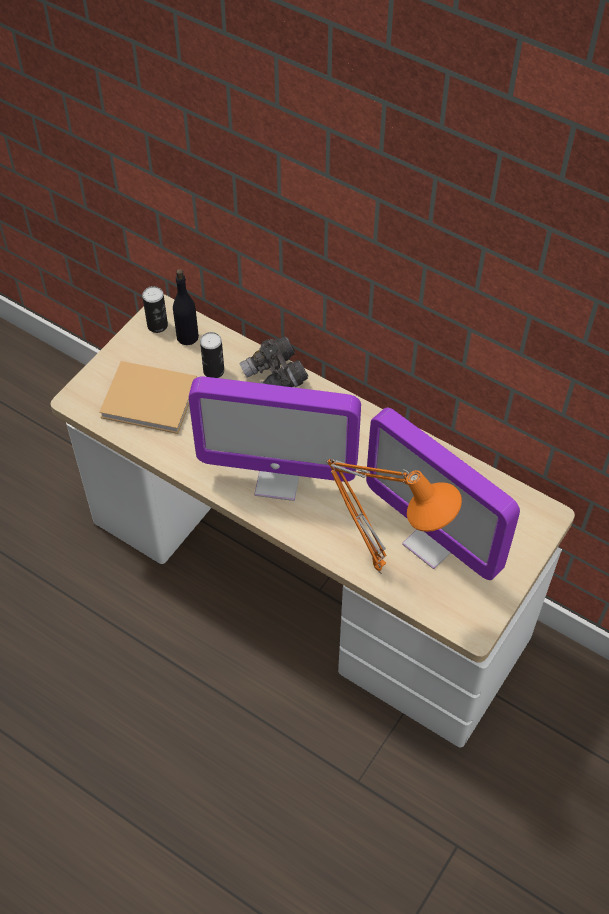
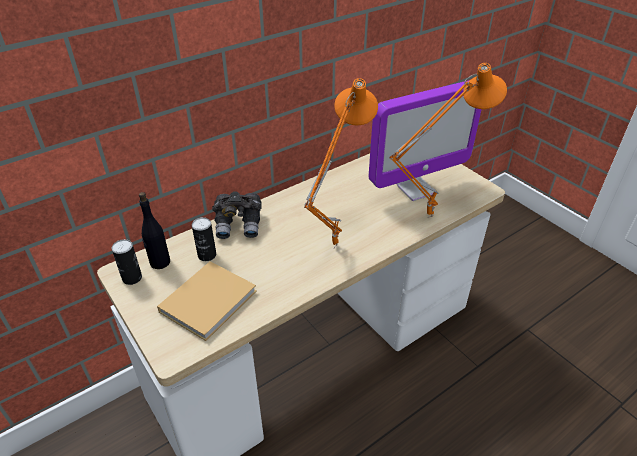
camera: 70 degrees left, 15 degrees down
(278, 479) = (332, 245): monitor -> orange table lamp

